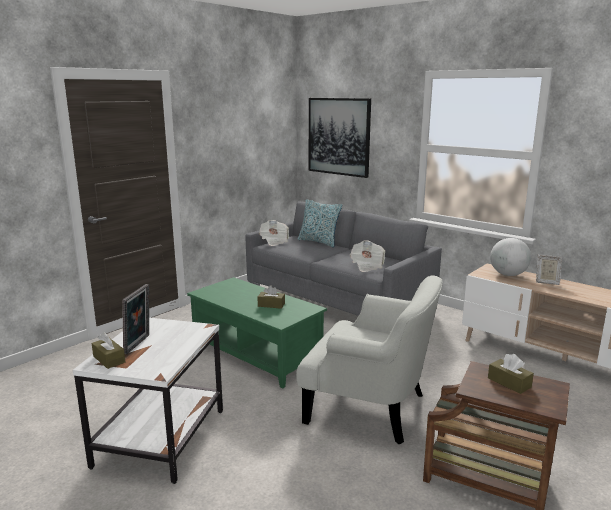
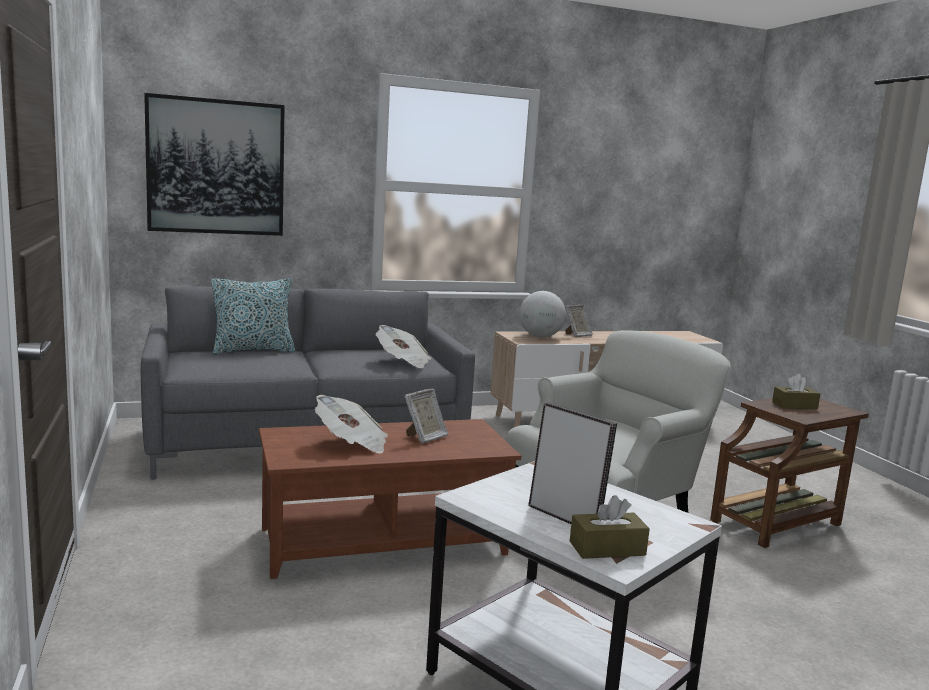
camera: 60 degrees left, 5 degrees down
(257, 354) = (383, 540): green coffee table -> brown coffee table
(271, 305) = (425, 438): brown tissue box -> picture frame
(274, 241) = (186, 363): newspaper -> newspaper (352, 443)

